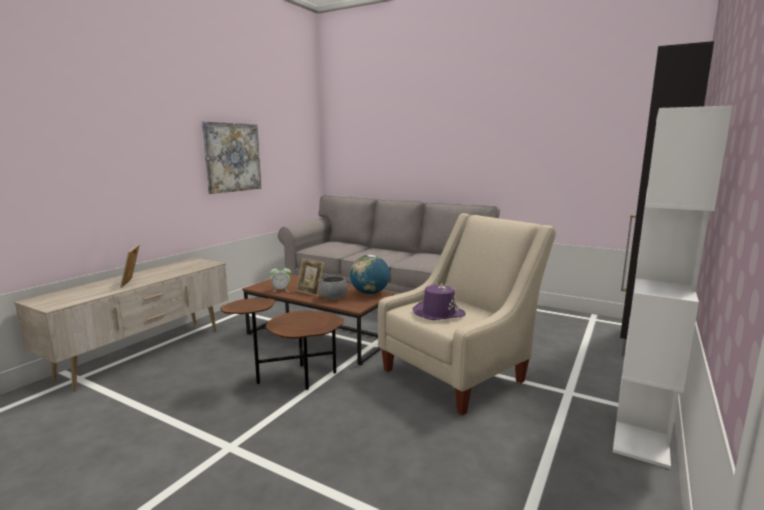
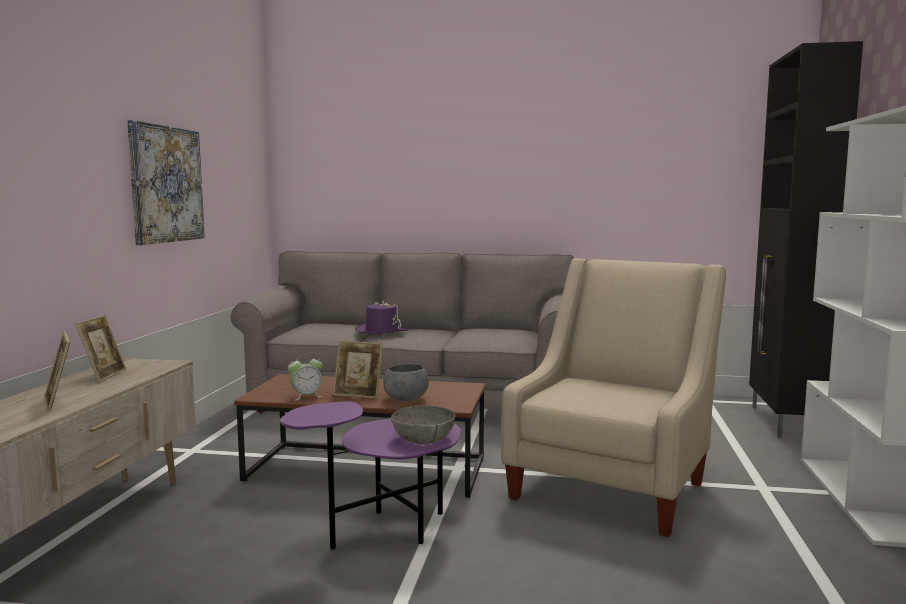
camera: 20 degrees left, 5 degrees down
(172, 268) = (104, 376): none -> picture frame
(292, 378) = (383, 532): brown side table -> purple side table
(312, 326) = (423, 438): none -> grey bowl
(370, 293) = (451, 387): globe -> none
(438, 313) = (597, 397): purple hat -> purple hat (381, 331)

